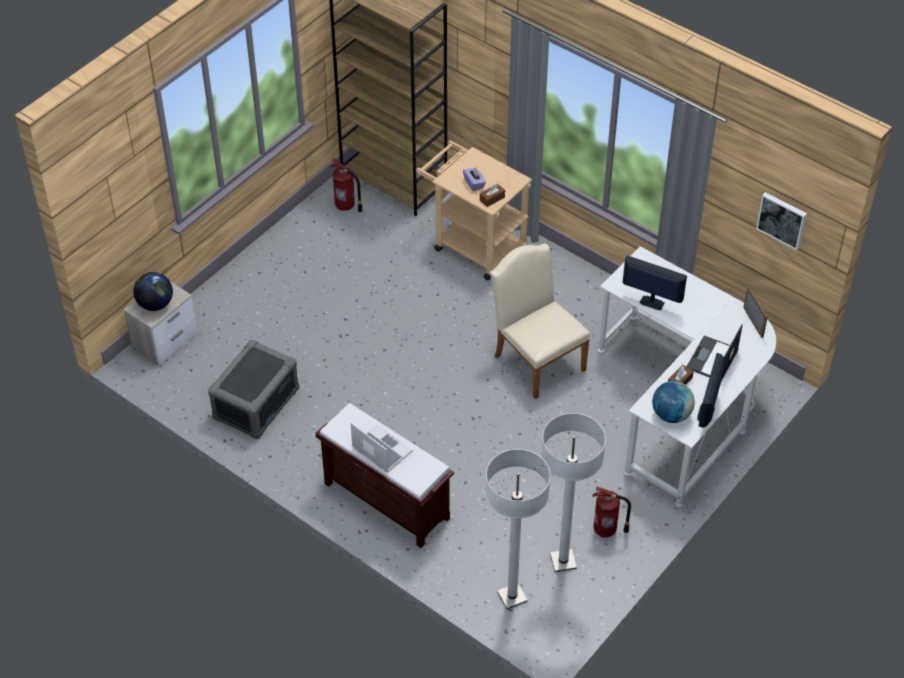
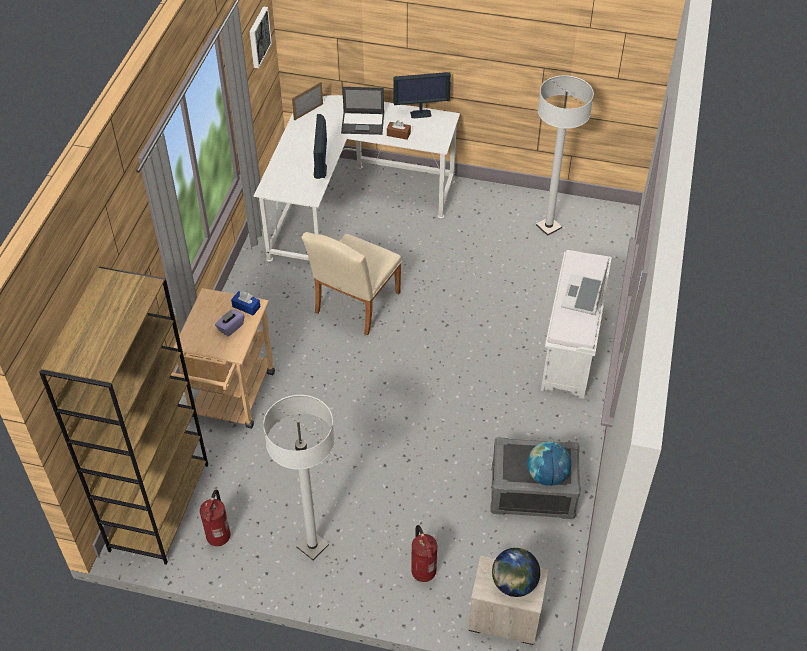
camera: 115 degrees left, 0 degrees up
(385, 500) = (571, 350): brown bench -> white bench
(492, 198) = (246, 307): brown tissue box -> blue tissue box
(512, 597) = (600, 244): white floor lamp -> white floor lamp (312, 546)
(606, 530) = (503, 212): fire extinguisher -> fire extinguisher (423, 570)
(671, 415) = (435, 130): globe -> globe (547, 475)

